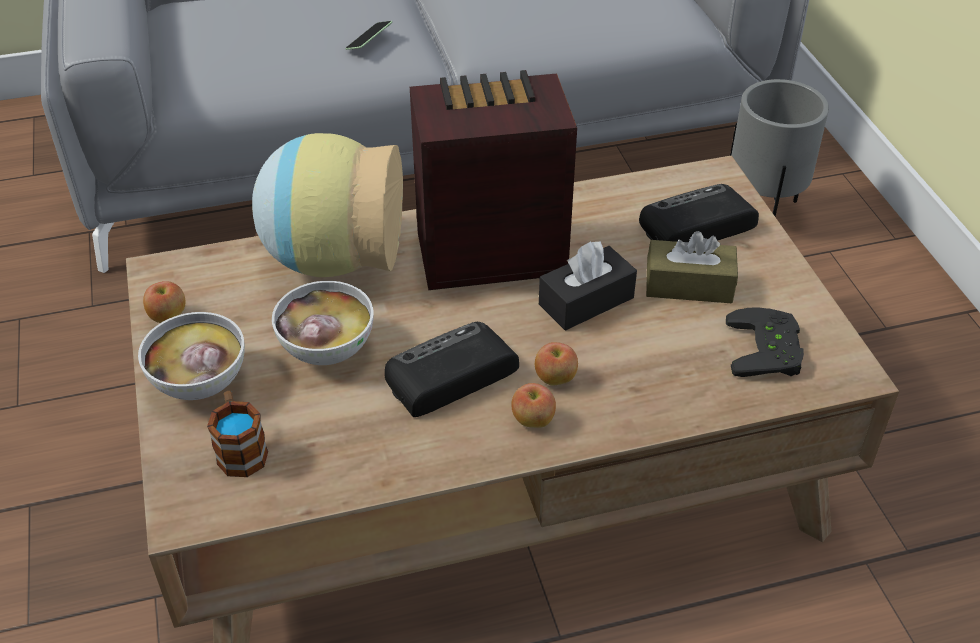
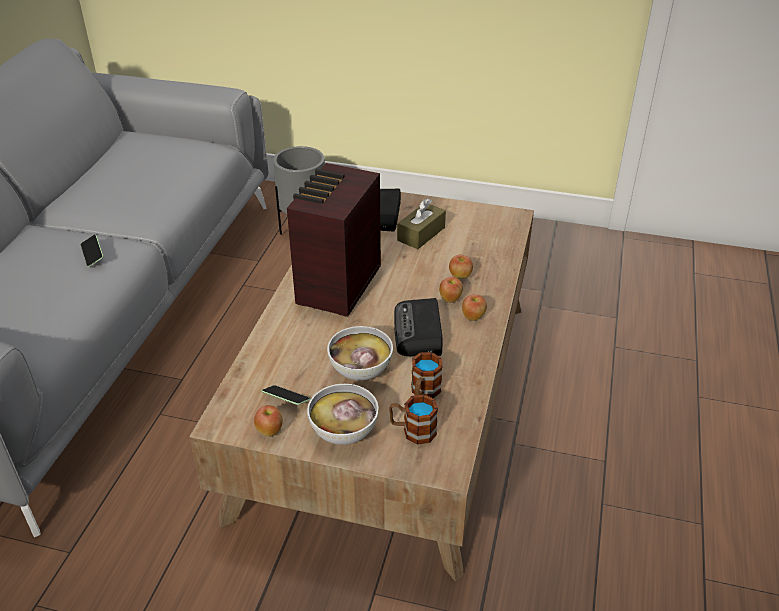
camera: 60 degrees left, 5 degrees down
(230, 306) = (286, 400): none -> phone
(324, 430) = (423, 392): none -> mug
(333, 257) = (283, 343): vase -> none
(586, 301) = (404, 268): black tissue box -> none
(621, 368) = (460, 276): none -> apple
(769, 350) = (483, 230): black game controller -> none

